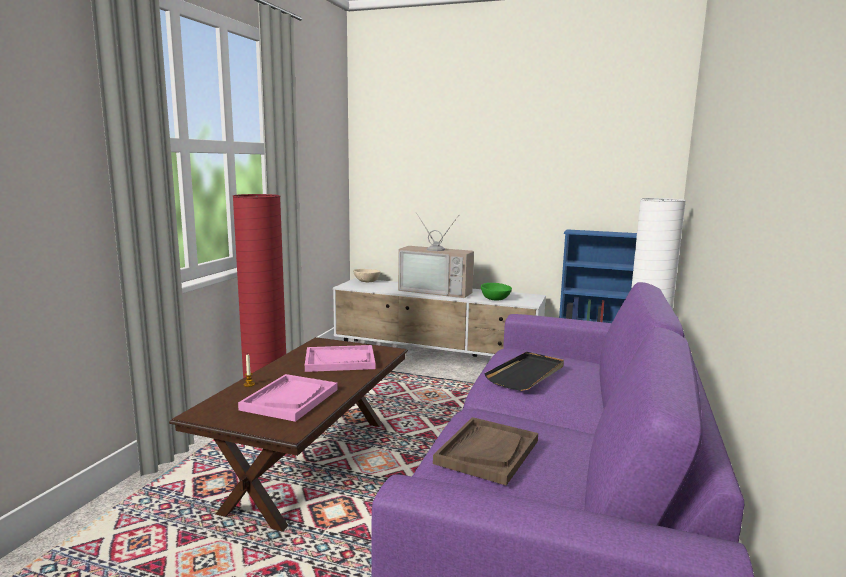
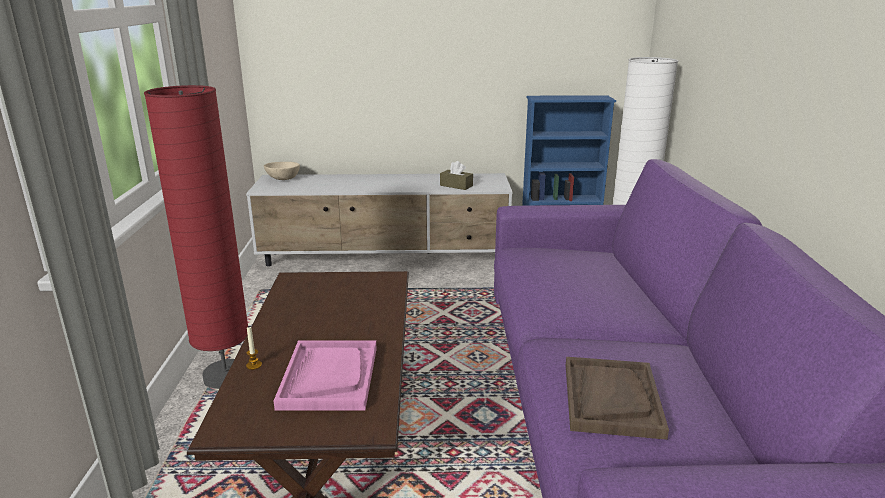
camera: 20 degrees left, 10 degrees up
(340, 360) = (342, 303): pink tray -> none
(437, 291) = (381, 182): television -> none
(495, 299) = (456, 185): green bowl -> brown tissue box
(527, 374) = (563, 282): black tray -> none

